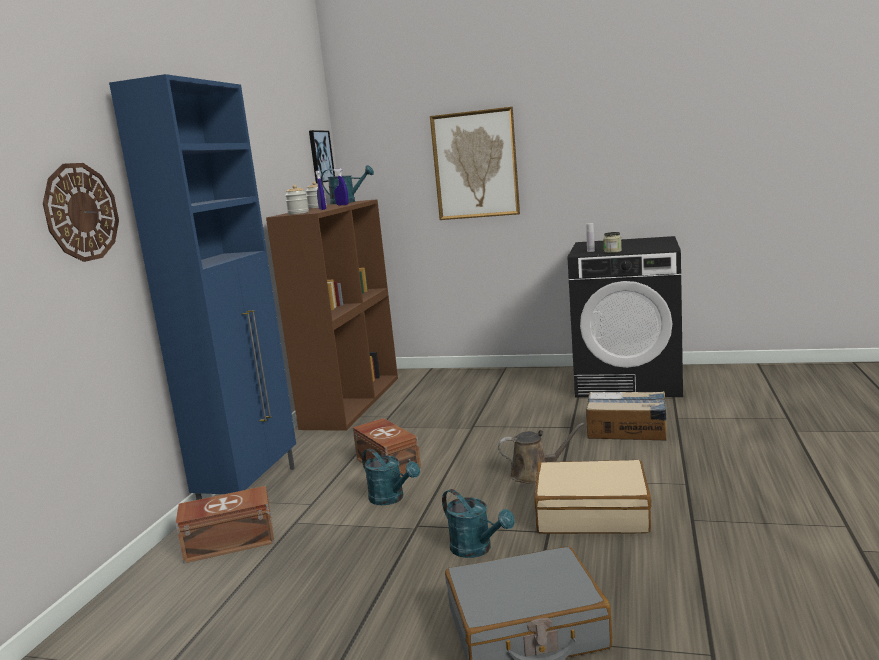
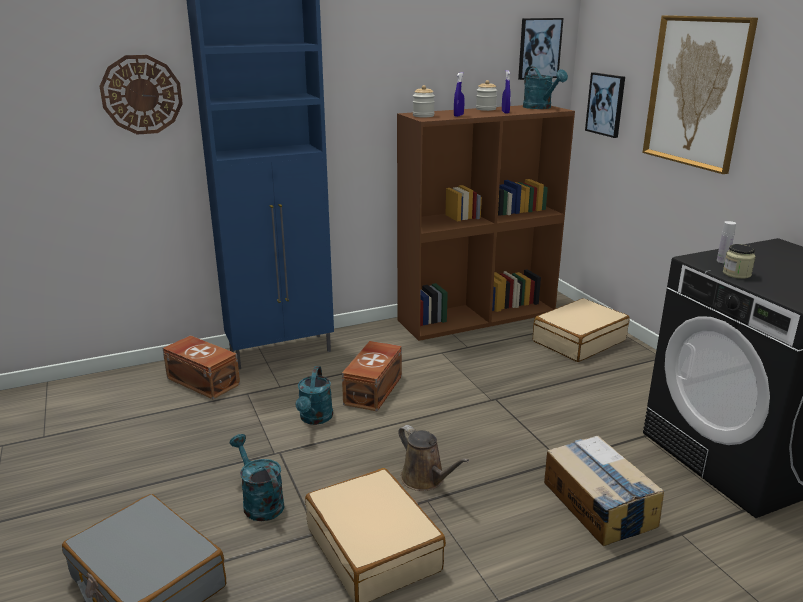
camera: 50 degrees right, 10 degrees up
(385, 194) = (606, 104): none -> picture
(445, 382) = (578, 341): none -> beige suitcase
(477, 549) = (259, 502): turquoise watering can -> turquoise watering can turned 135 degrees clockwise

